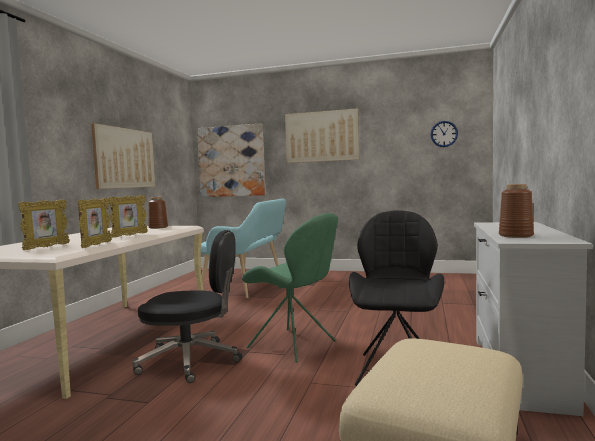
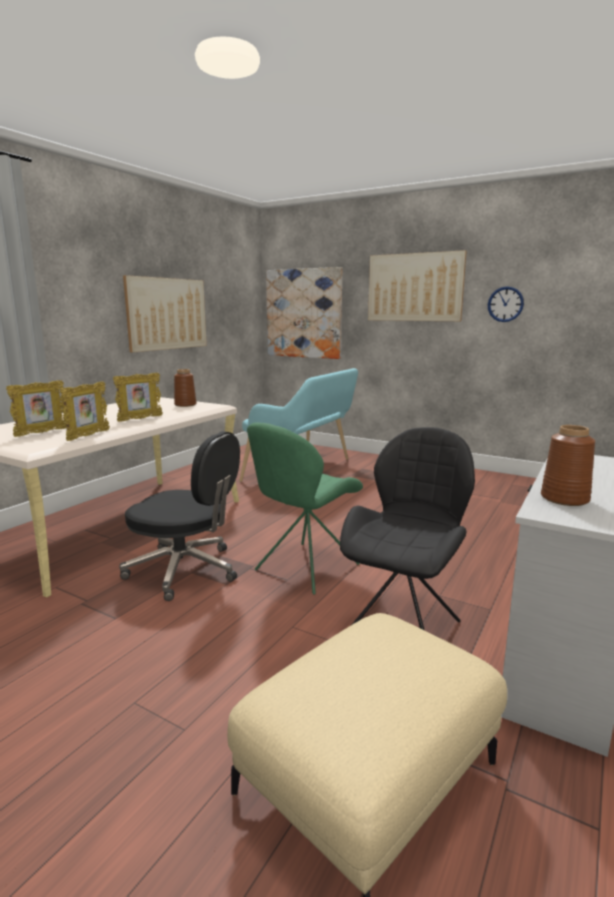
camera: 15 degrees right, 10 degrees up
(294, 345) = (304, 568): green chair -> green chair turned 75 degrees clockwise
(444, 134) = (585, 291): wall clock -> wall clock (505, 304)

